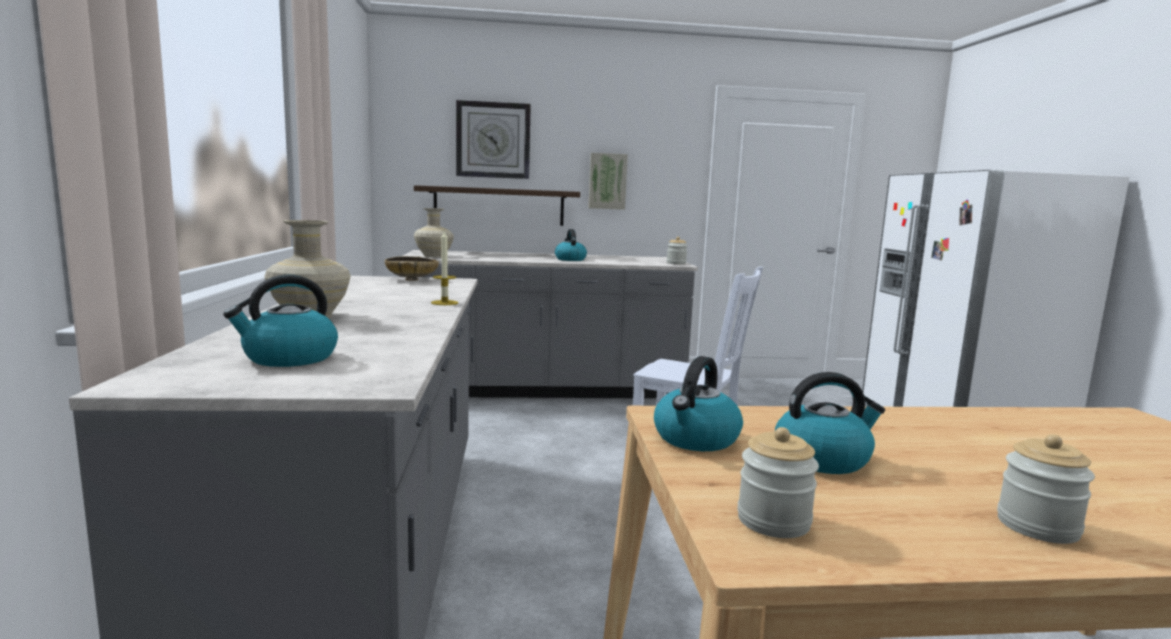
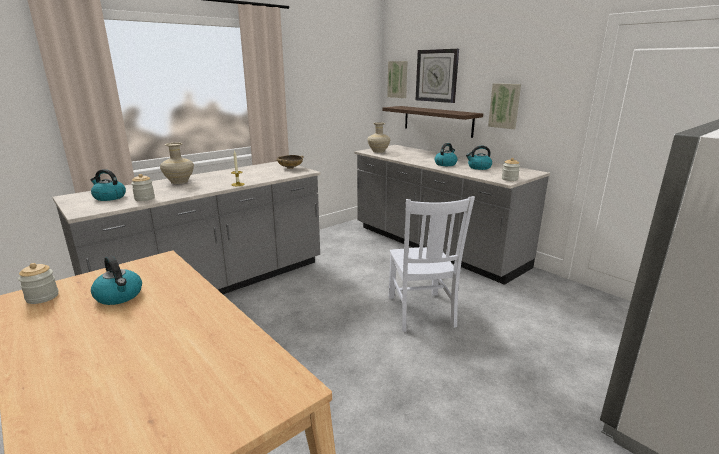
camera: 55 degrees right, 10 degrees up
(412, 143) = (398, 79): none -> picture
(696, 439) = (131, 270): kettle -> kettle (479, 167)
(1037, 526) = (48, 349): jar -> jar (144, 198)

